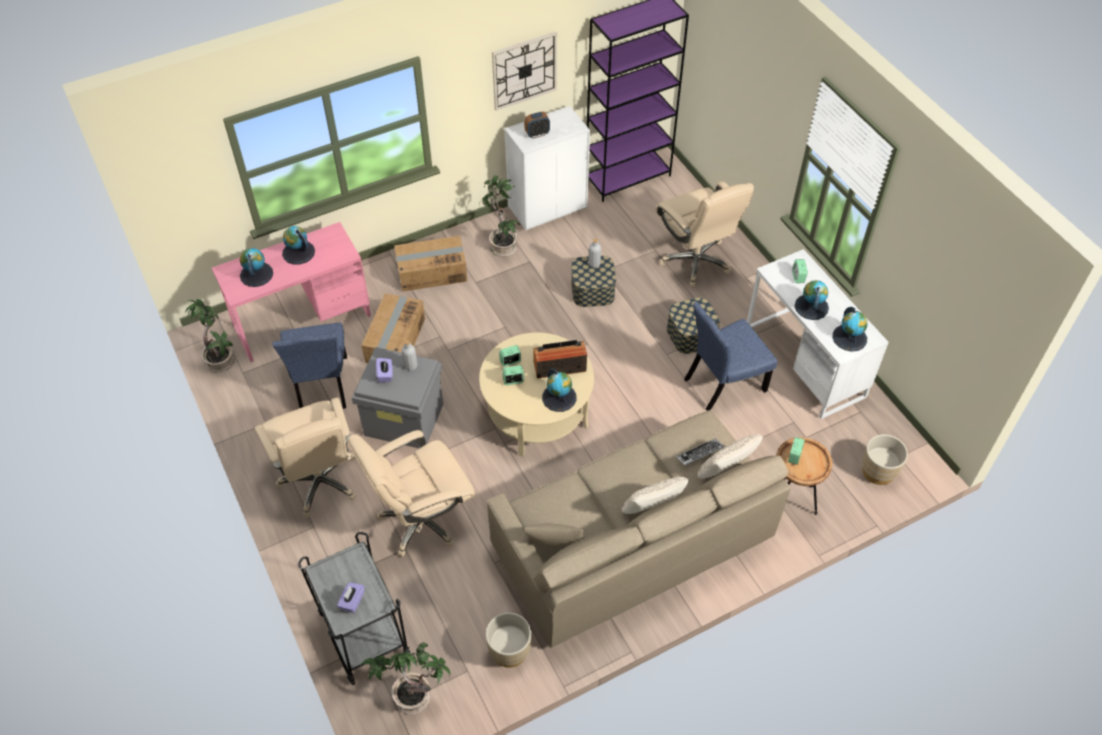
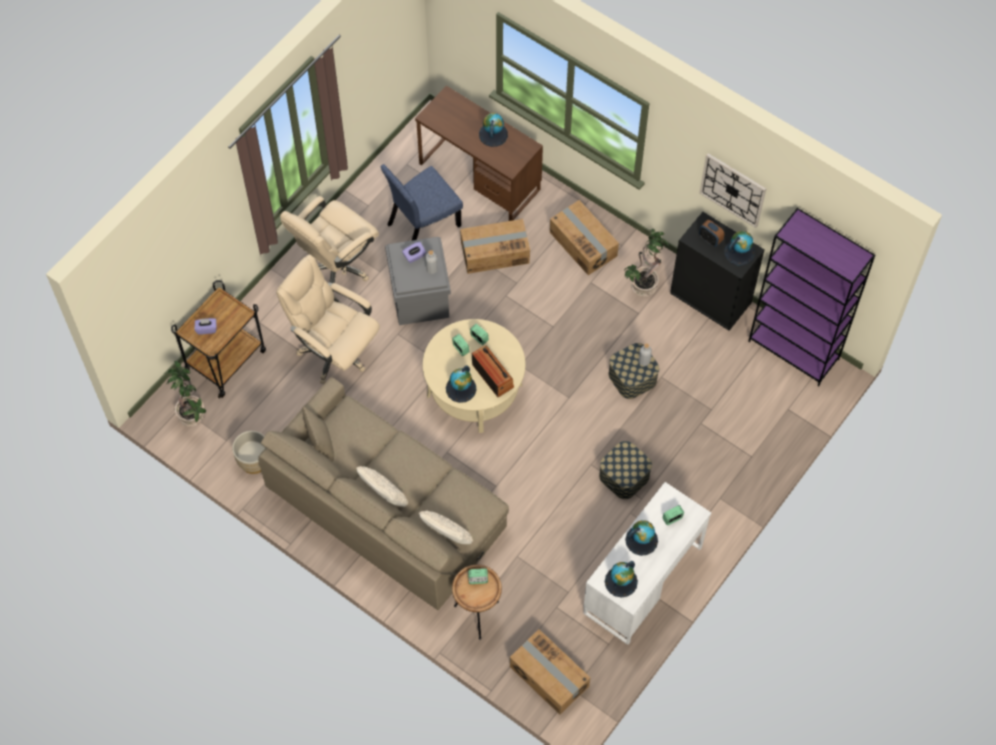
camera: 65 degrees right, 10 degrees up
(222, 362) = (409, 144): potted plant -> none
(256, 274) = (455, 118): globe -> globe (739, 252)
(302, 320) = (479, 177): pink desk -> brown desk
(363, 632) = (226, 360): grey cart -> brown cart
(548, 209) = (711, 301): white cabinet -> black cabinet
(694, 259) = (718, 446): beige office chair -> none
(700, 454) = (453, 511): keyboard -> none
(725, 382) = (583, 522): blue chair -> none
(878, 471) = (549, 677): beige planter -> cardboard box

